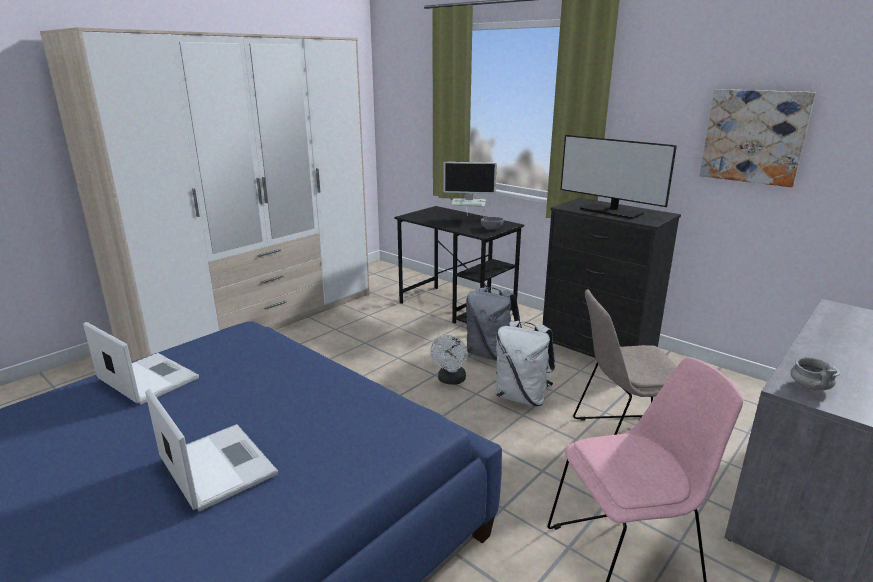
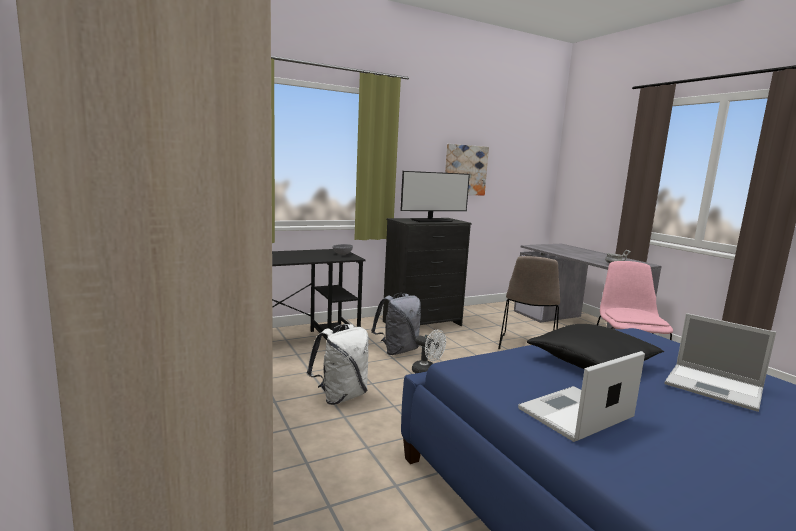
camera: 70 degrees left, 10 degrees down
(216, 465) = (715, 387): laptop -> laptop turned 120 degrees counterclockwise
(272, 388) = (591, 364): none -> black pillow
(469, 220) = (307, 253): monitor -> none
(522, 397) = (465, 356): white backpack -> white backpack (340, 396)

